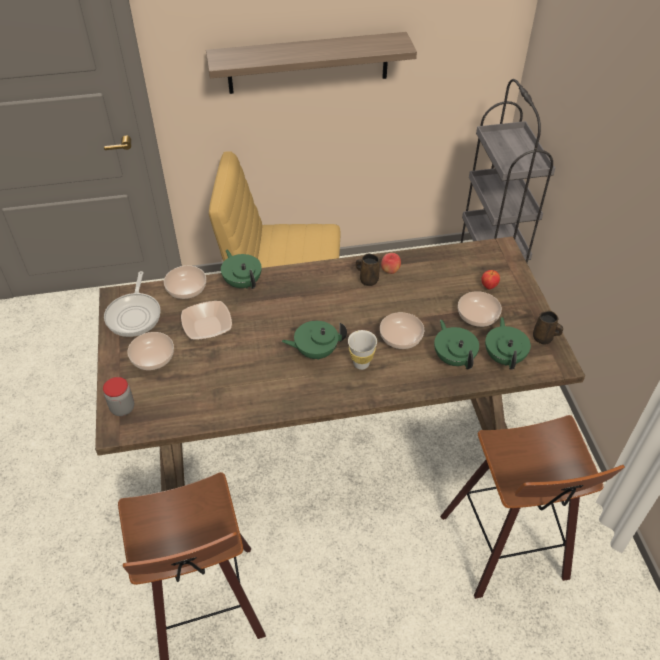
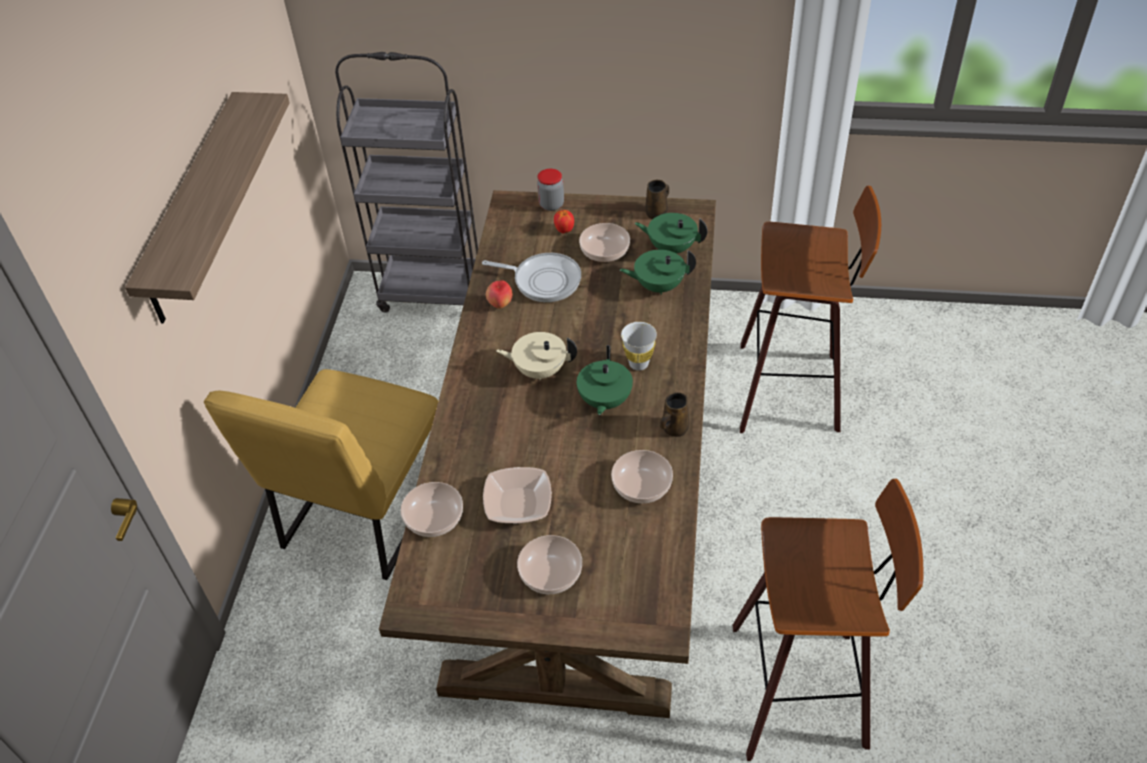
camera: 70 degrees left, 0 degrees up
(122, 408) = (628, 617): jar -> jar (551, 204)
(134, 315) = (458, 587): frying pan -> frying pan (543, 280)
(243, 282) = (451, 452): green teapot -> none
(333, 308) = (539, 370): none -> beige teapot
(368, 280) = (505, 328): brown mug -> brown mug (674, 429)
(400, 338) = (612, 321): bowl -> bowl (643, 485)

